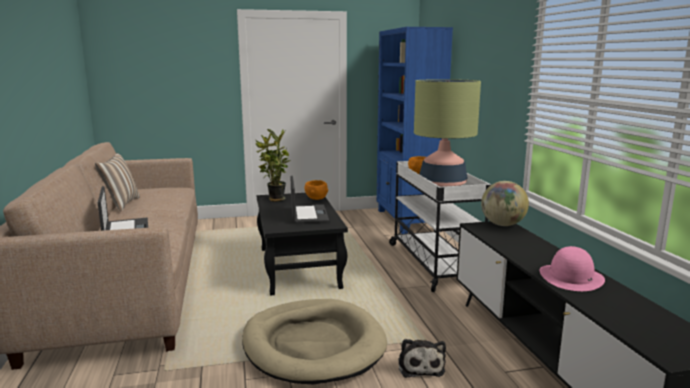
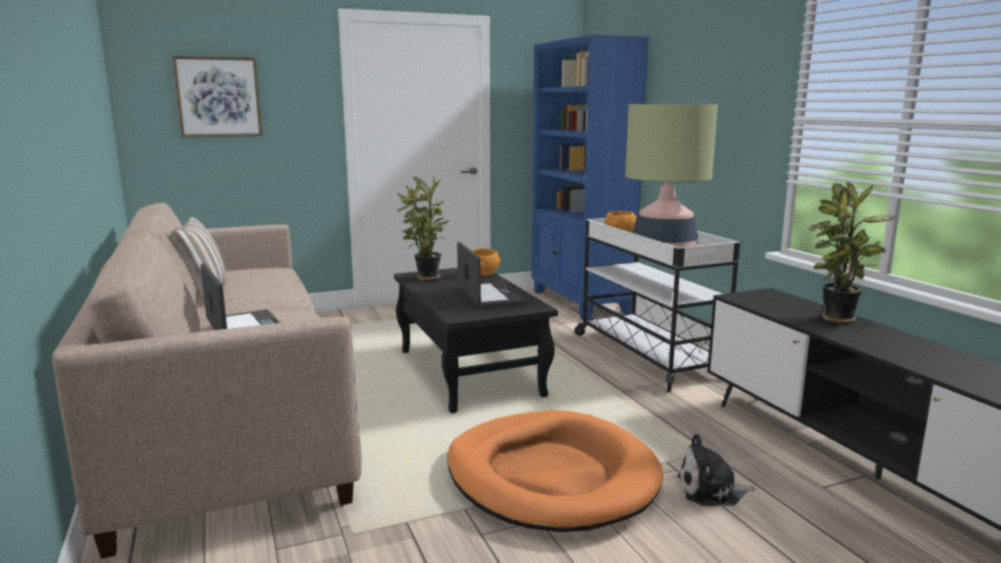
camera: 10 degrees left, 0 degrees up
(155, 70) = (218, 97): none -> picture
(313, 345) = (551, 476): beige dog bed -> orange dog bed
(420, 366) = (711, 490): plush toy -> plush toy turned 105 degrees clockwise
(502, 225) = (769, 294): globe -> none
(536, 248) = (837, 320): none -> potted plant
(571, 277) = (915, 353): pink hat -> none

